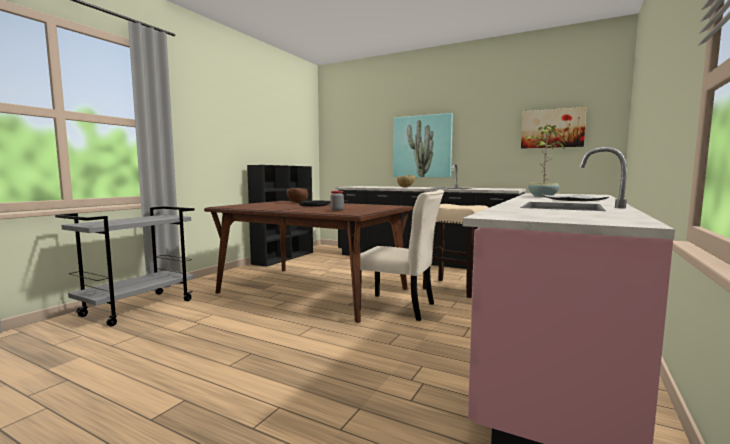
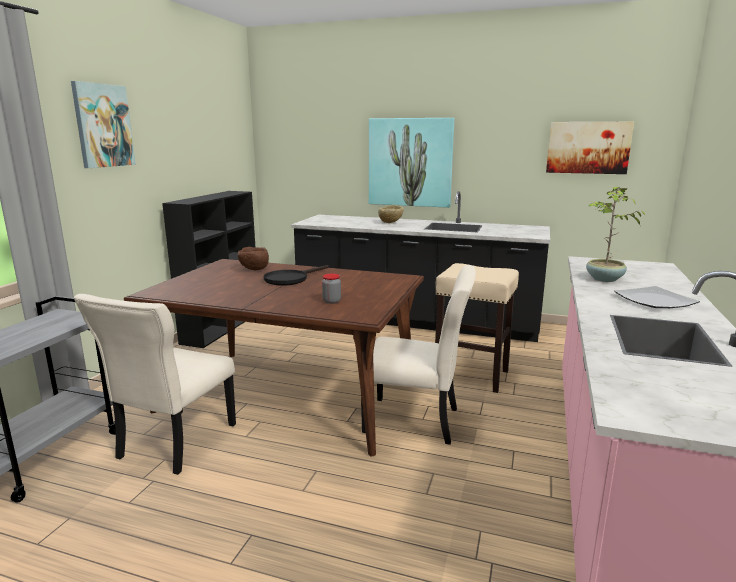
camera: 10 degrees left, 10 degrees up
(211, 110) = (103, 126): none -> picture
(223, 307) = (174, 443): none -> beige chair

